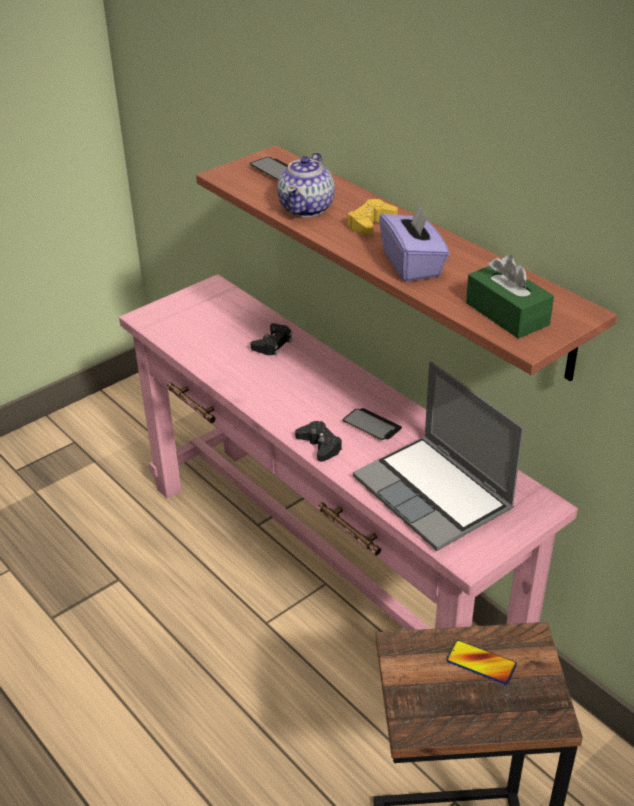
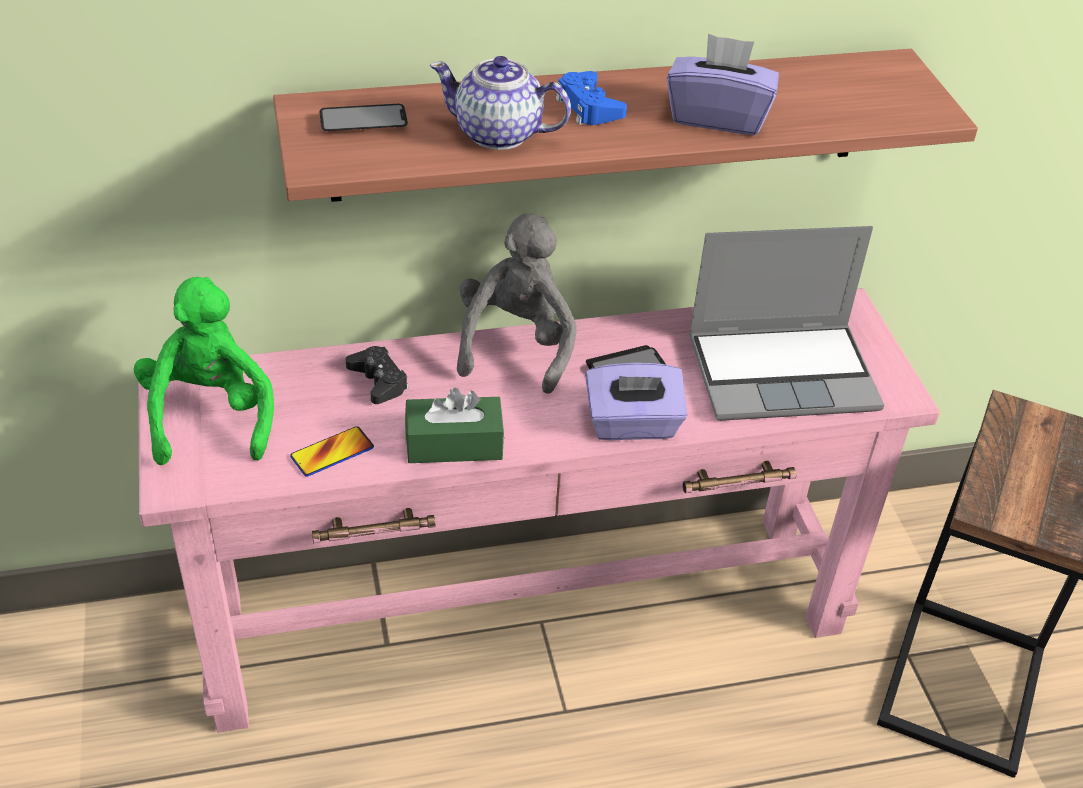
camera: 65 degrees left, 5 degrees up
(199, 307) = (210, 416): none -> green plush toy
(307, 208) = (499, 135): teapot -> teapot turned 150 degrees clockwise
(320, 445) = (632, 425): black game controller -> purple tissue box
(350, 378) = (516, 345): none -> grey plush toy
(370, 223) = (588, 107): yellow game controller -> blue game controller
(481, 663) = (1032, 459): phone -> phone (332, 452)
(507, 314) = (871, 103): green tissue box -> green tissue box (454, 444)

